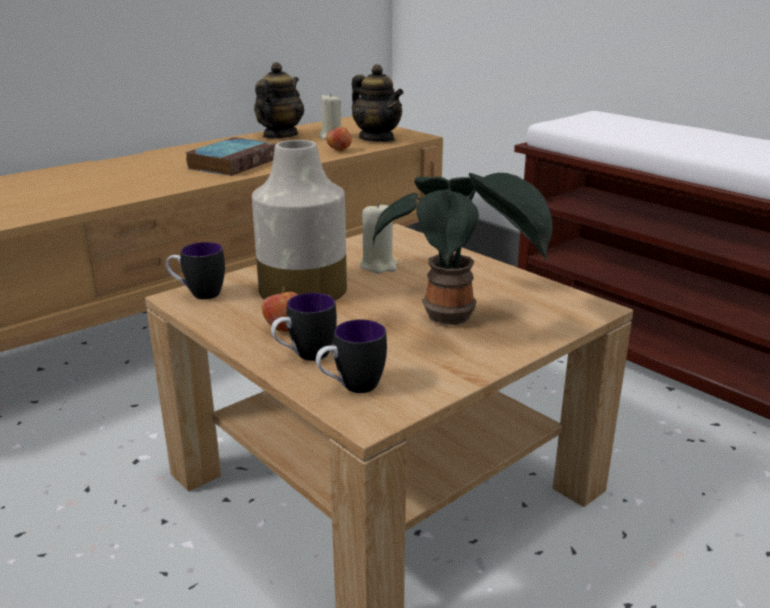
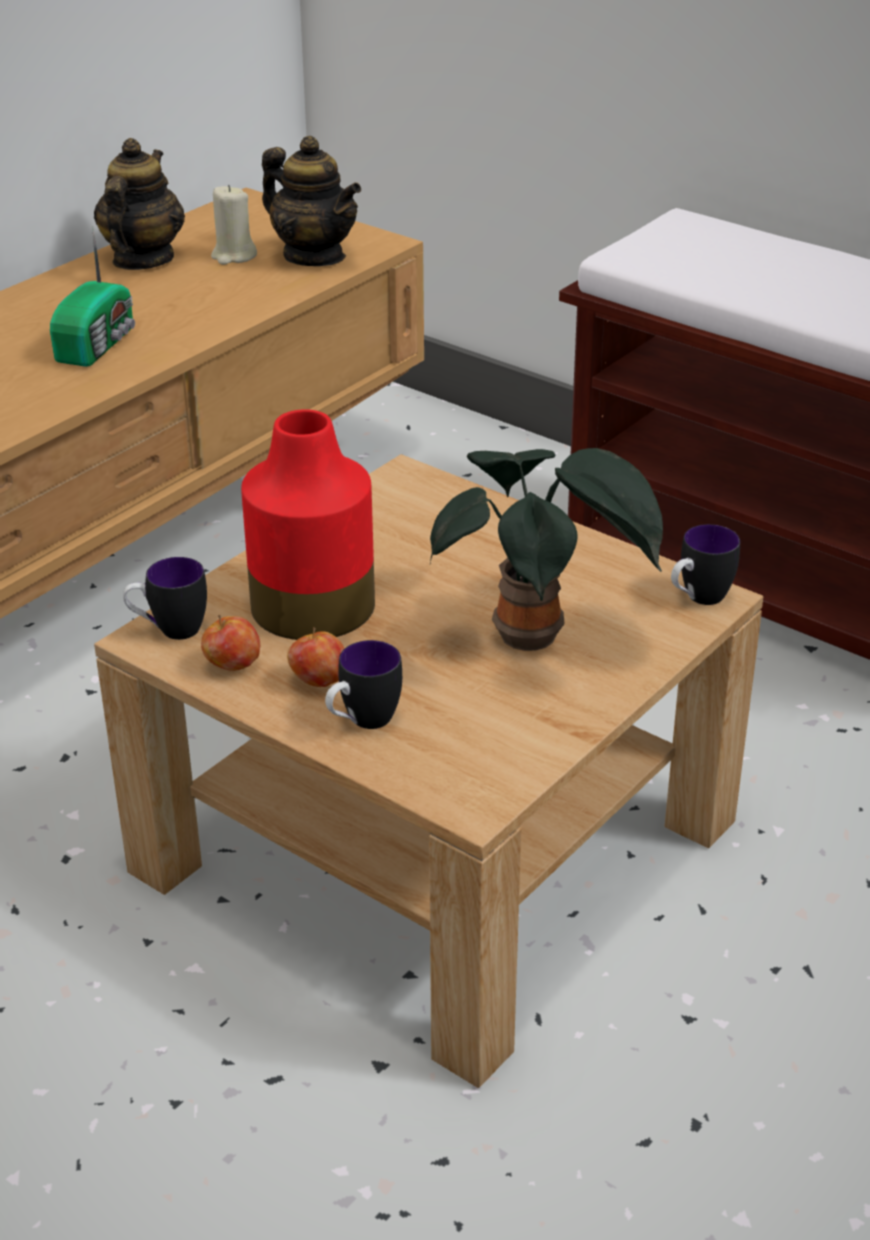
camera: 10 degrees left, 10 degrees up
(234, 163) = (99, 344): book -> radio
(303, 289) = (313, 605): beige vase -> red vase
(339, 150) = (261, 295): apple -> apple (232, 666)
(351, 388) = (439, 764): mug -> mug (698, 599)
(378, 266) = (404, 549): beige candle -> none

